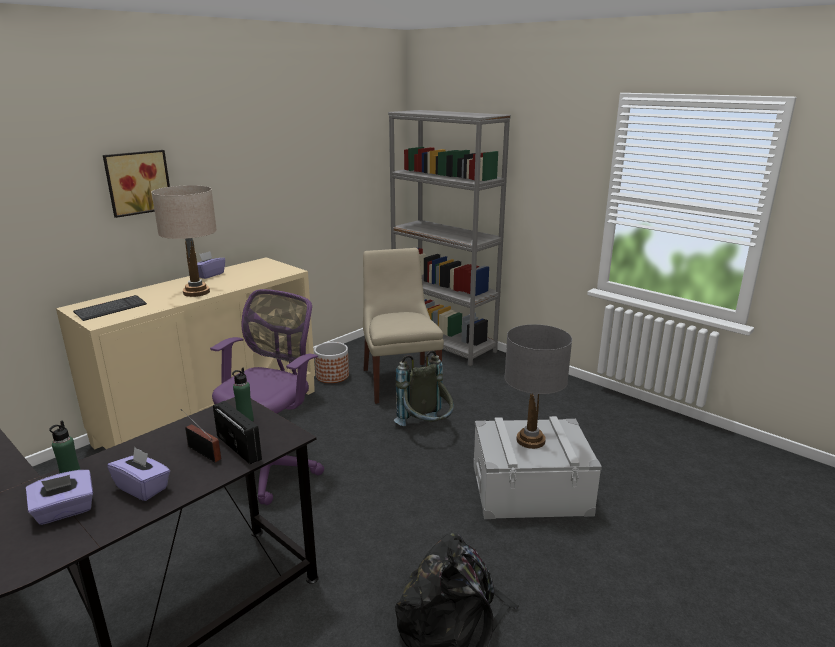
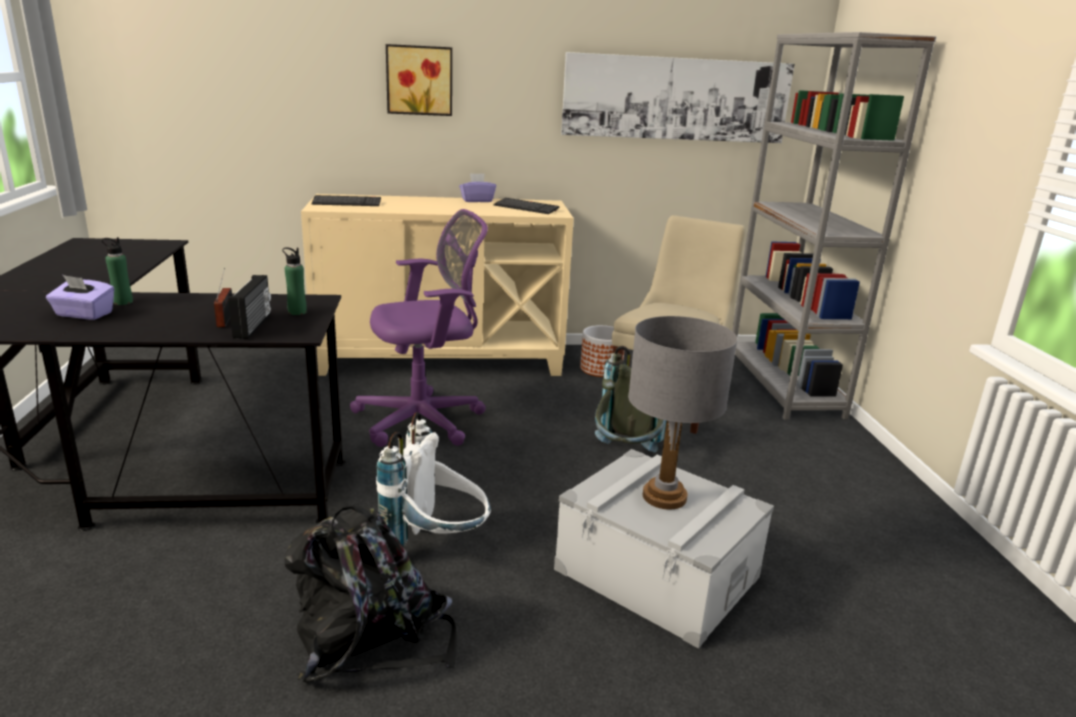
camera: 40 degrees right, 0 degrees up
(143, 487) = (146, 321): purple tissue box -> none
(196, 292) = (435, 208): beige table lamp -> none
(259, 271) = (526, 208): none -> keyboard
(328, 164) = (676, 99): none -> picture
(407, 548) = (436, 548): none -> white backpack

